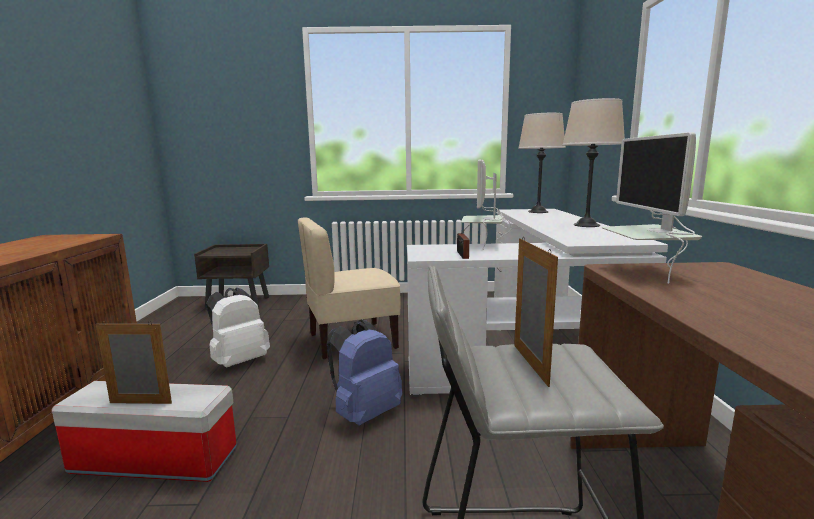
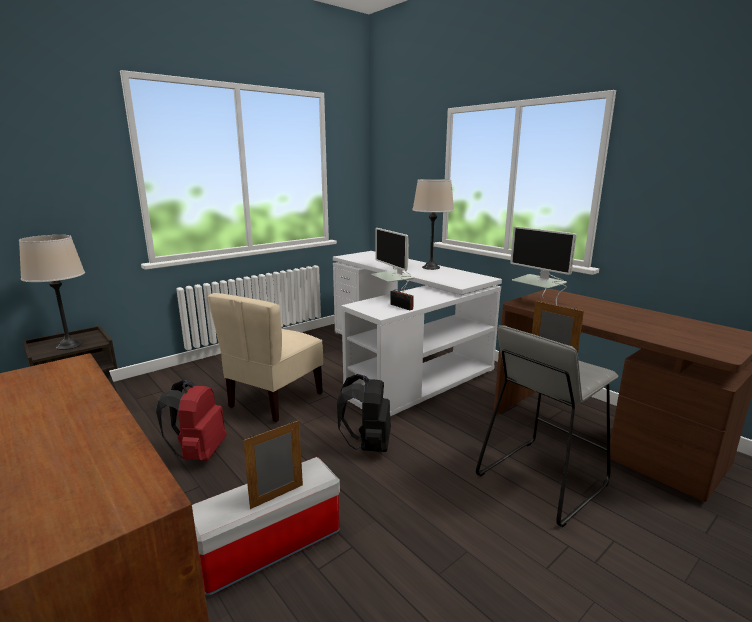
camera: 40 degrees left, 5 degrees up
(239, 361) = (198, 453): white backpack -> red backpack
(364, 413) = (368, 445): blue backpack -> black backpack
(538, 212) = (369, 256): beige table lamp -> beige table lamp (69, 345)

